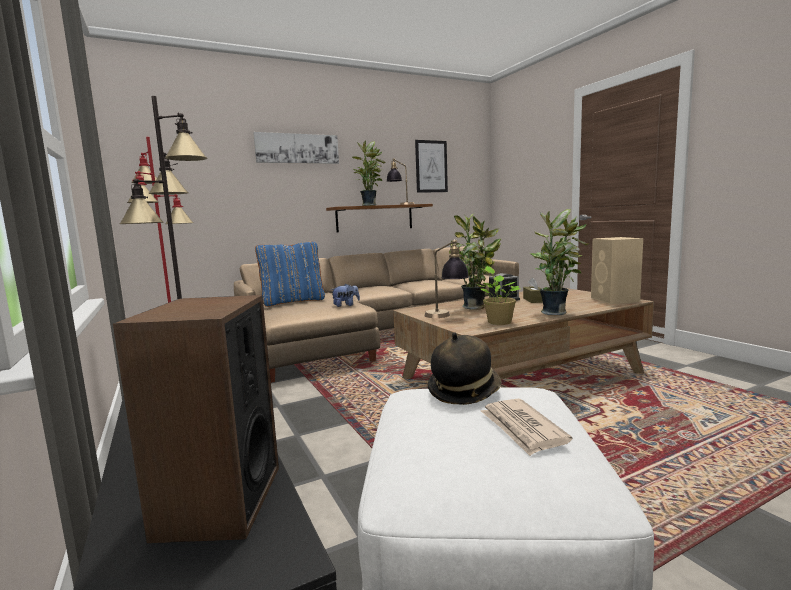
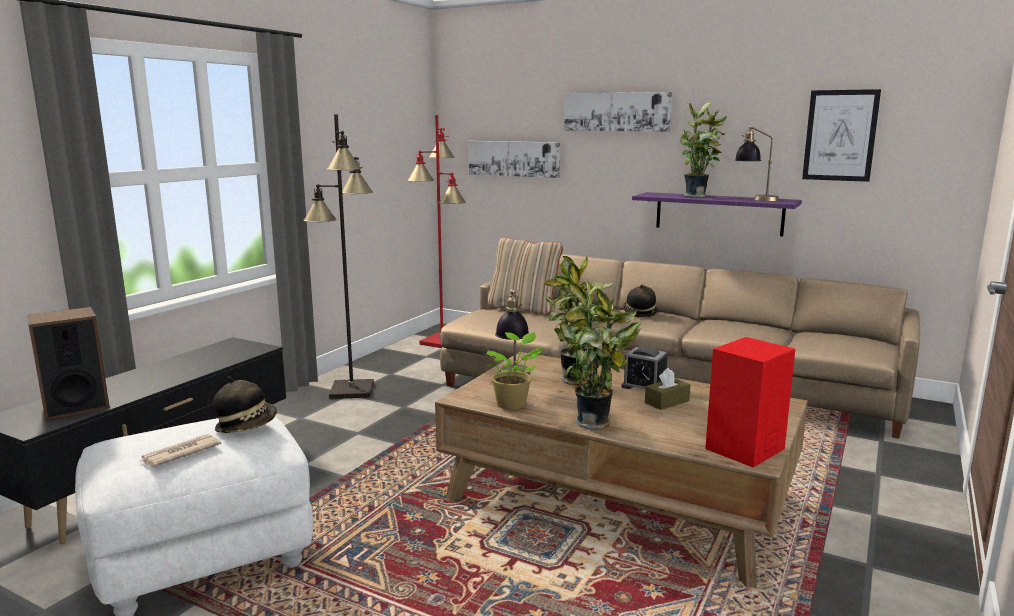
camera: 55 degrees right, 5 degrees up
(207, 187) = (514, 158): none -> picture
(293, 302) = (524, 308): blue pillow -> beige pillow
(346, 305) = (541, 330): plush toy -> none
(364, 288) = (640, 313): none -> hat
(375, 218) = (718, 213): brown shelf -> purple shelf
(615, 300) = (743, 449): beige speaker -> red speaker

